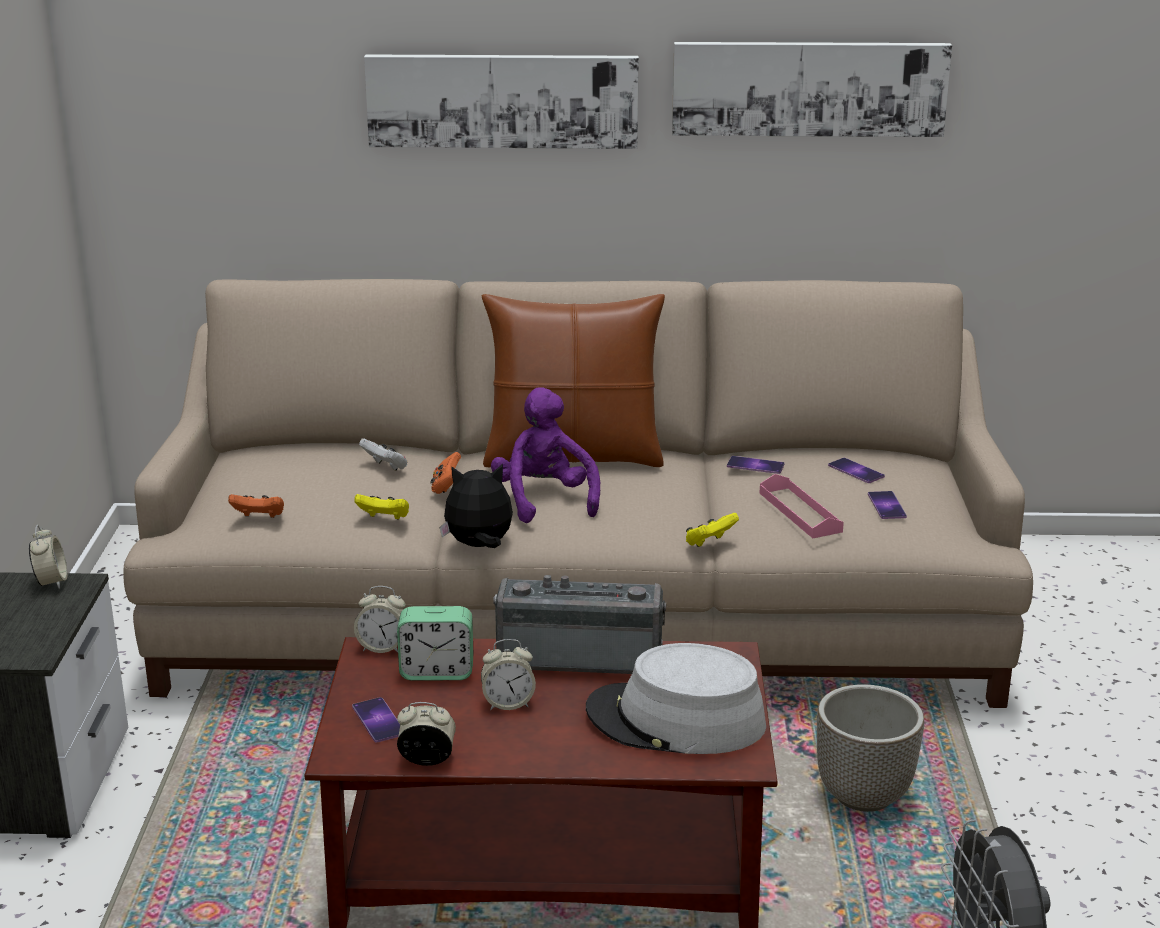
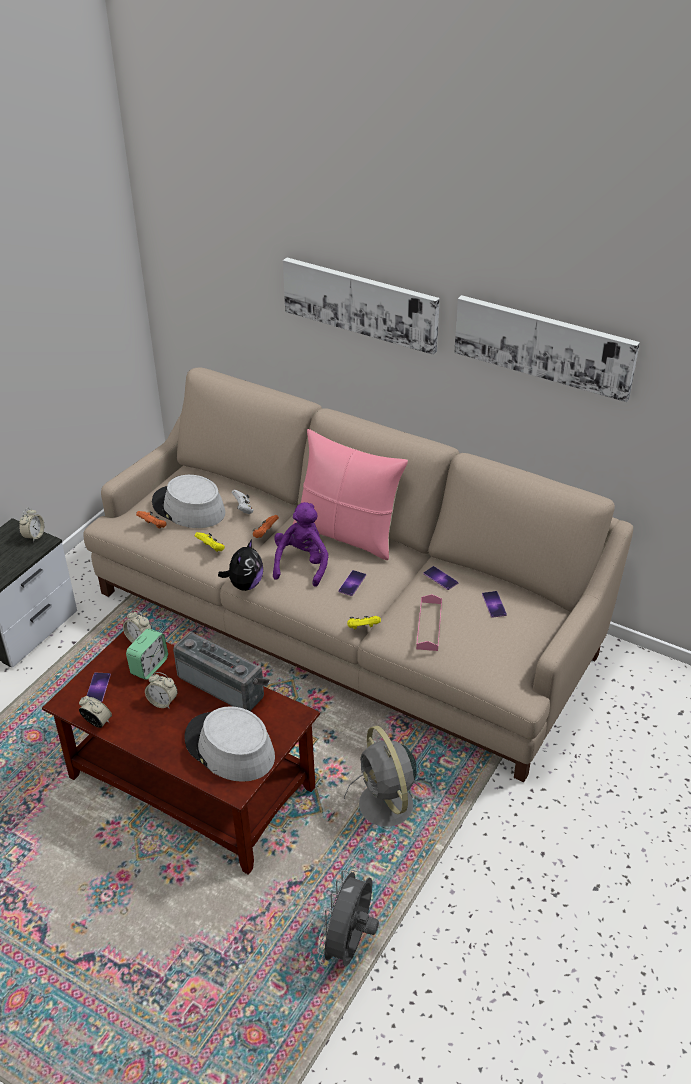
camera: 30 degrees right, 15 degrees up
(296, 485) = (188, 508): none -> grey hat
(437, 672) = (149, 666): alarm clock -> alarm clock turned 90 degrees counterclockwise
(479, 546) = (245, 584): plush toy -> plush toy turned 90 degrees clockwise
(573, 456) = (347, 534): brown pillow -> pink pillow
(864, 796) = (387, 807): planter -> grey fan
(886, 505) = (484, 639): phone -> phone (352, 583)

